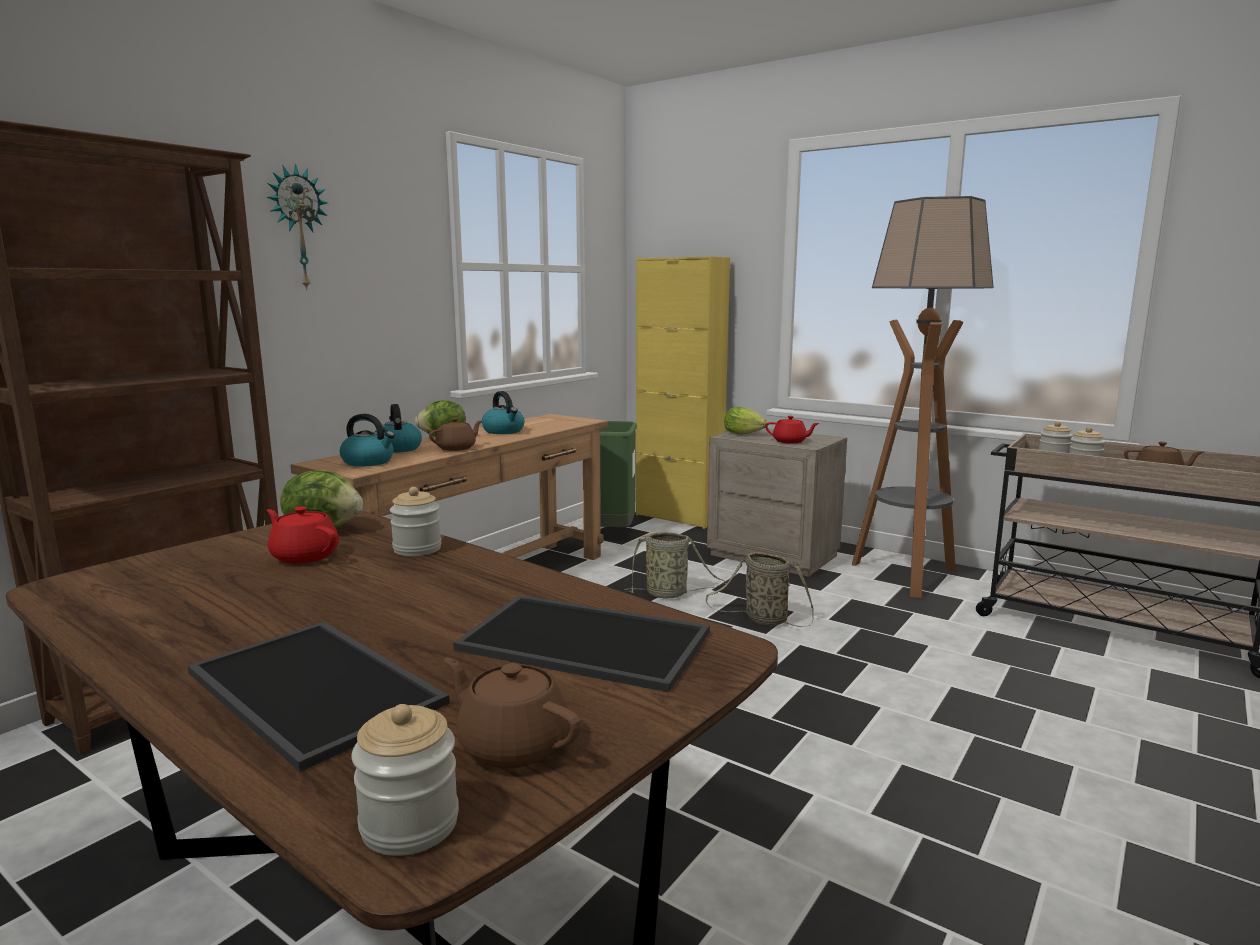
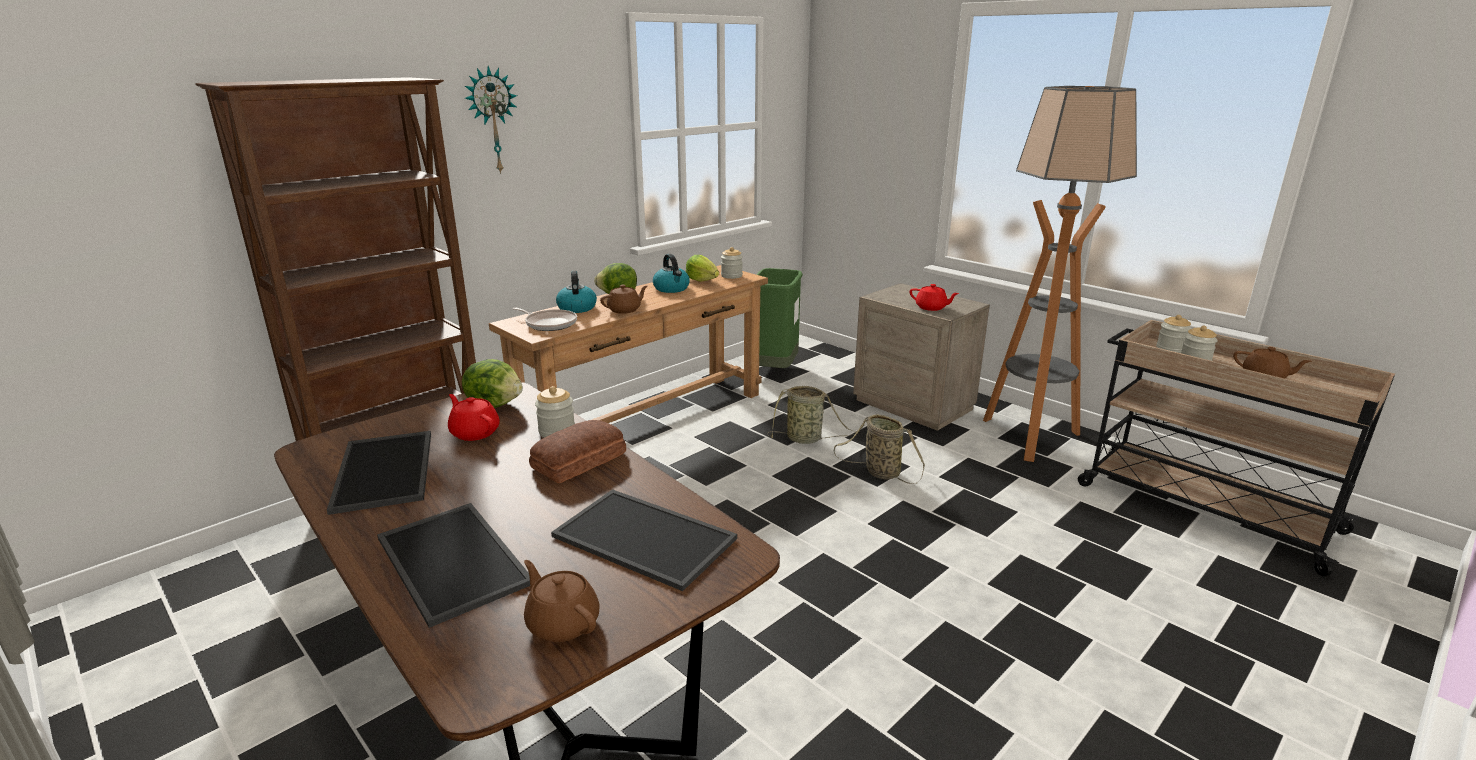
camera: 10 degrees right, 10 degrees up
(185, 600) = (386, 471): none -> tray
(369, 462) = (549, 324): kettle -> frying pan
(409, 824) = (482, 675): jar -> jar (731, 276)
(461, 573) = (581, 461): none -> bread
(678, 517) = (841, 356): yellow cabinet -> none
(743, 434) = (892, 294): lettuce -> lettuce (702, 280)

